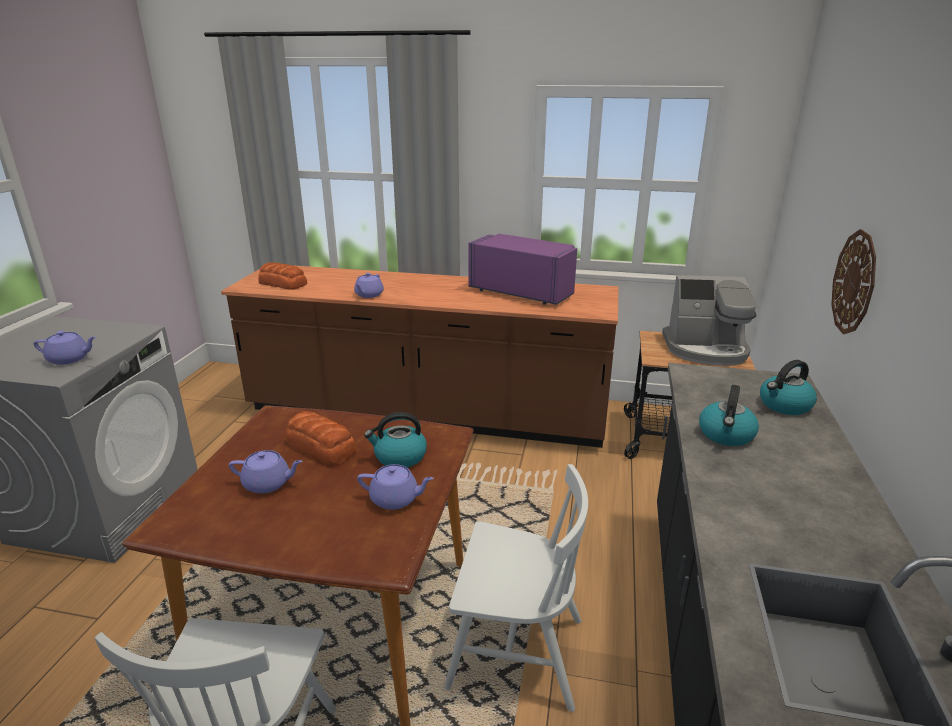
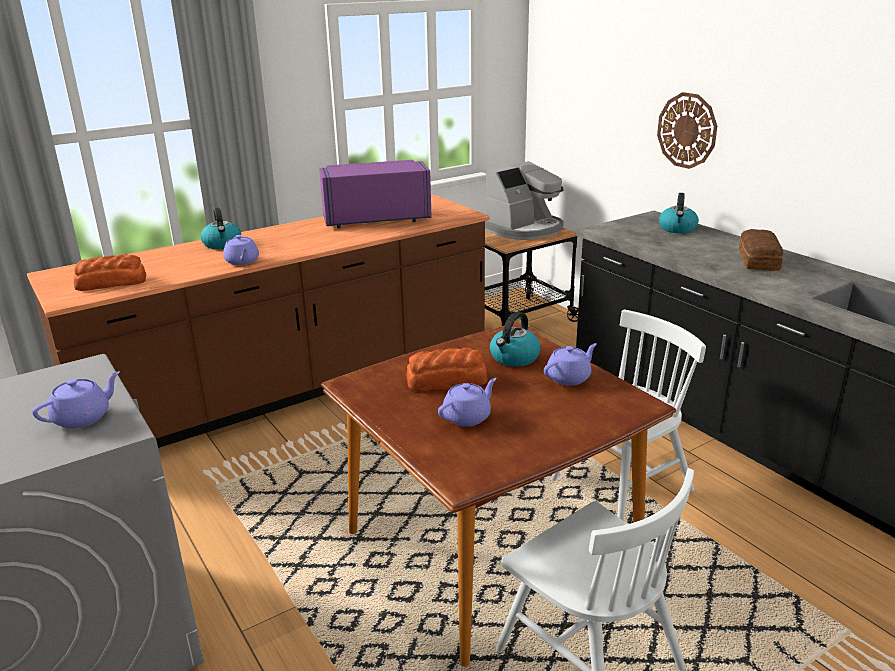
camera: 45 degrees left, 0 degrees up
(726, 435) = (686, 252): kettle -> kettle (222, 244)
(797, 486) = (757, 261): none -> bread

